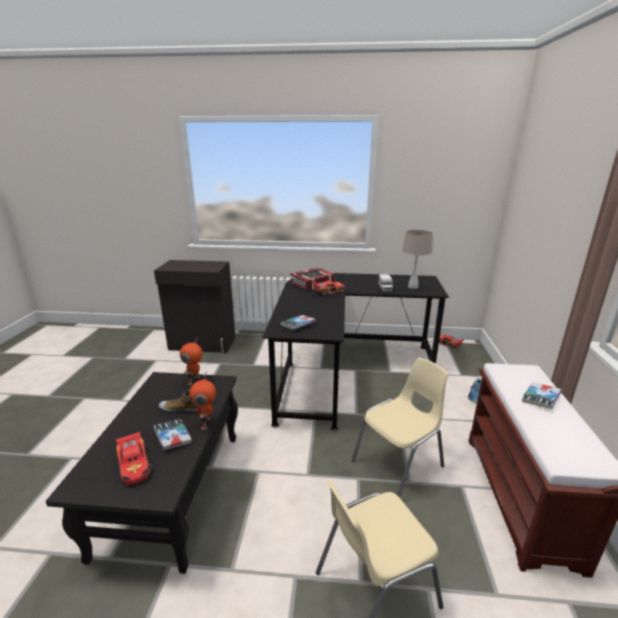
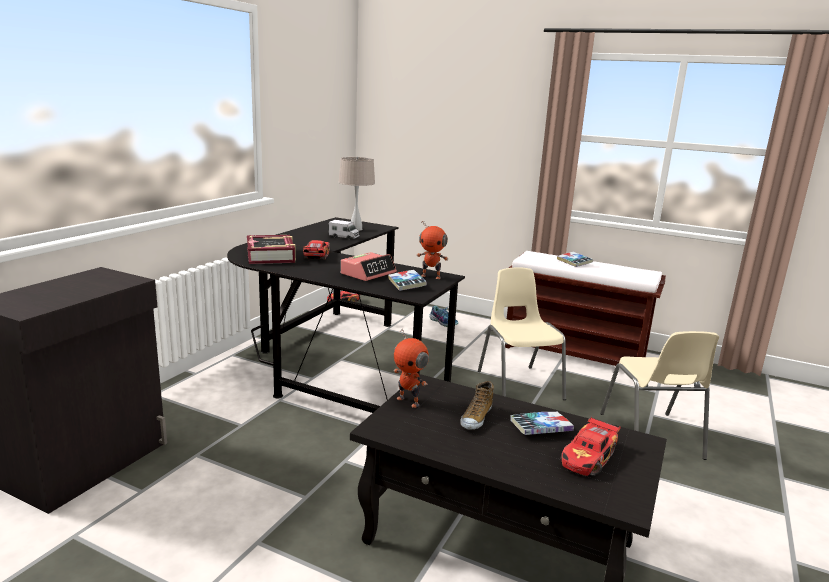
camera: 70 degrees left, 5 degrees down
(135, 465) = (589, 457): toy car -> toy car turned 135 degrees clockwise
(207, 423) = (520, 404): toy robot -> toy robot (431, 276)
(309, 311) = (368, 273): none -> alarm clock

